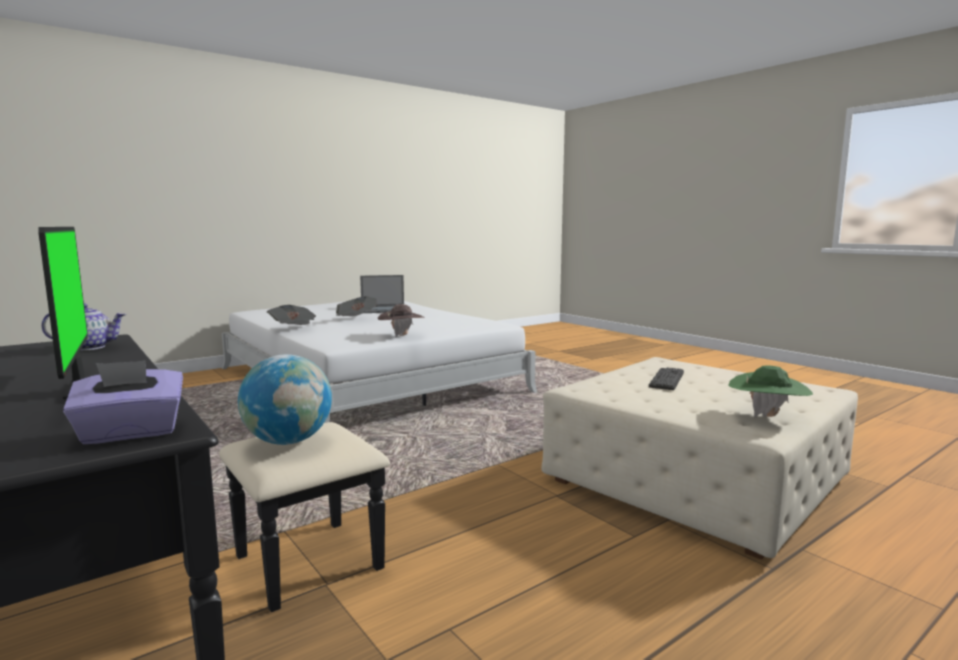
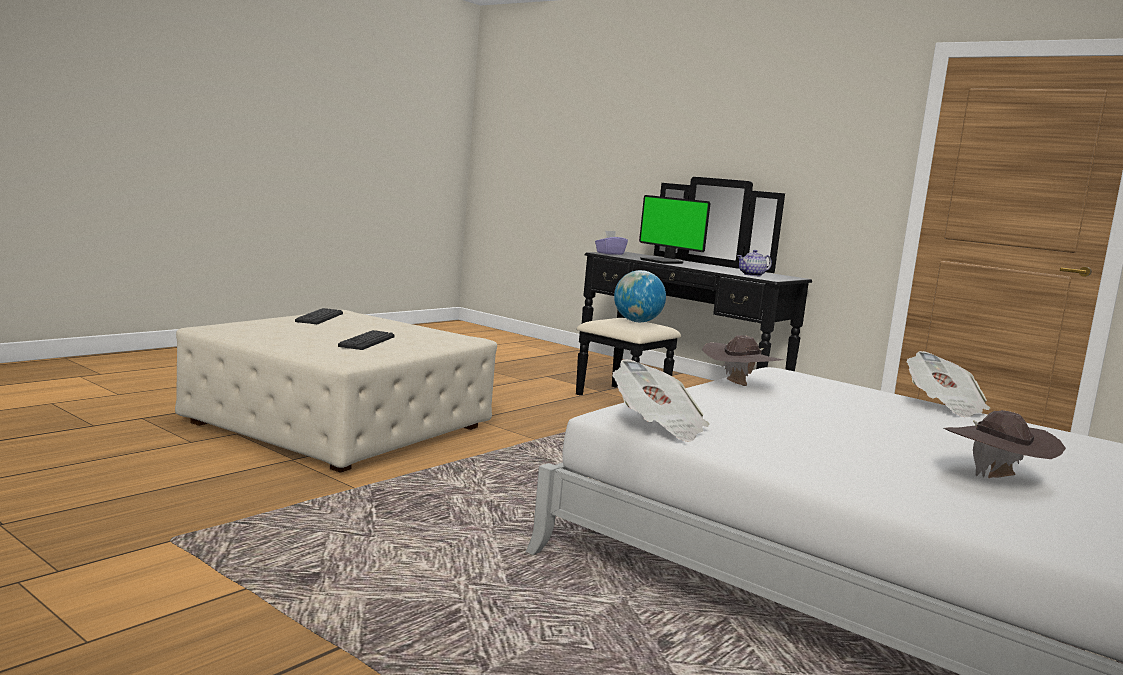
camera: 165 degrees right, 0 degrees up
(356, 319) = (924, 429): newspaper -> newspaper (658, 427)
(384, 310) = (995, 481): laptop -> brown hat
(767, 416) = (319, 317): green hat -> keyboard

